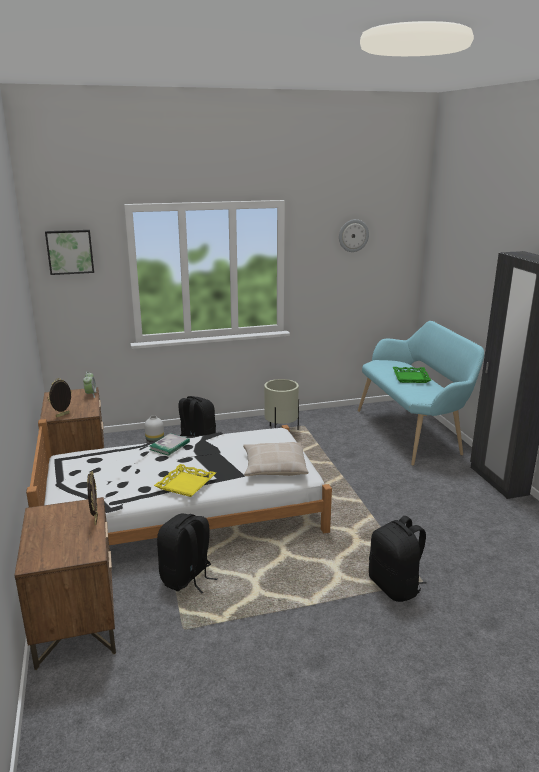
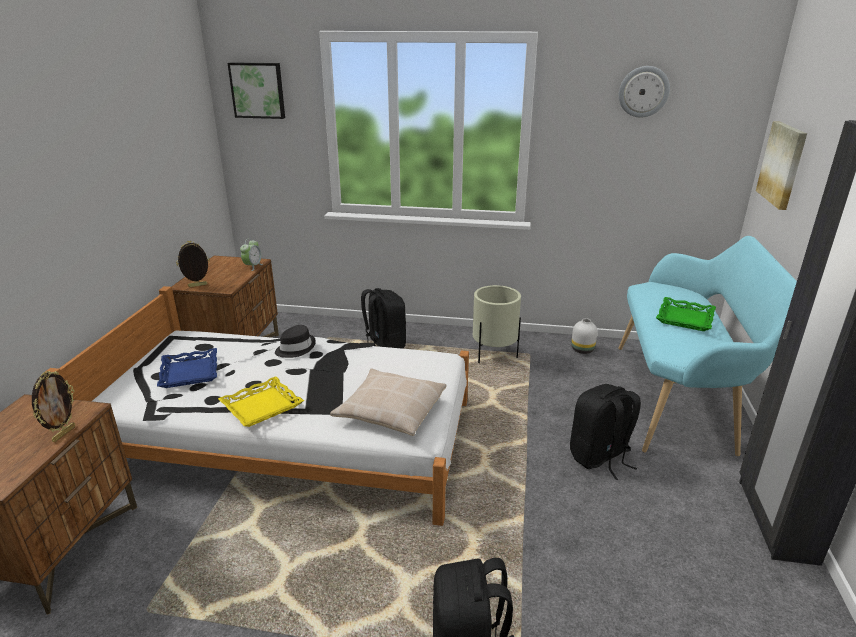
camera: 25 degrees right, 5 degrees up
(106, 477) = (189, 372): none -> blue tray
(154, 440) = (340, 333): white vase -> white vase (582, 349)
(169, 446) = (295, 348): book -> black hat
(187, 578) = (216, 532): black backpack -> black backpack (600, 457)
(444, 275) = (783, 164): none -> picture

